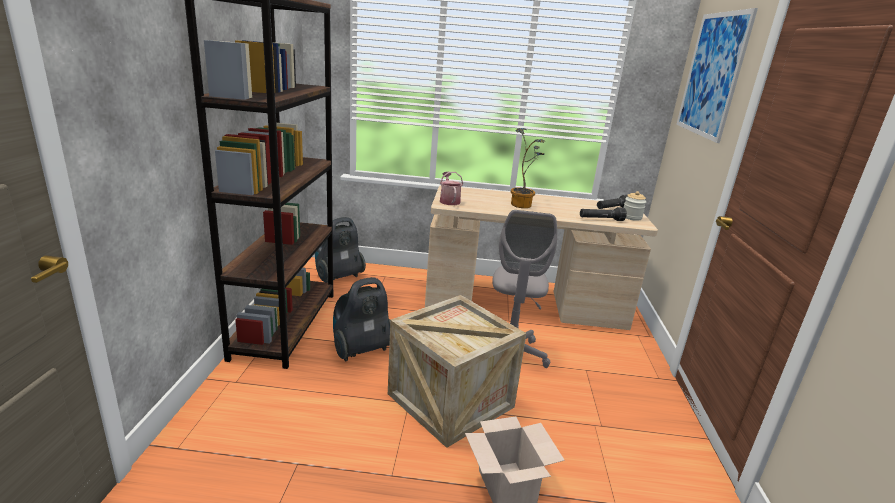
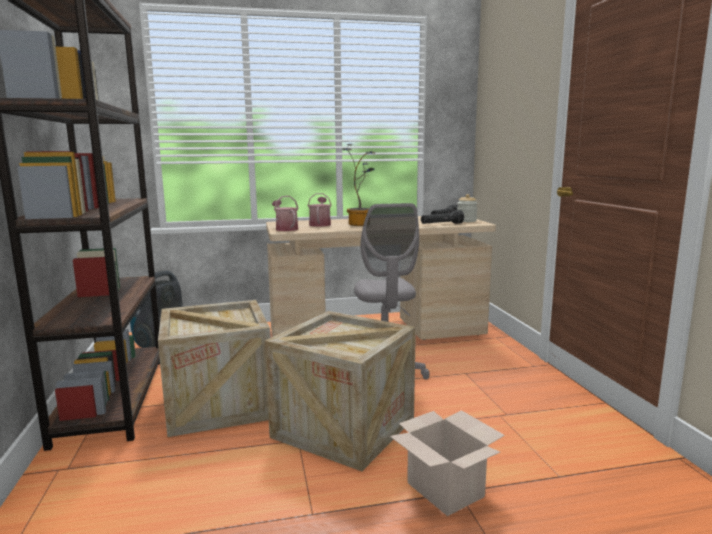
camera: 15 degrees left, 10 degrees down
(361, 350) = (218, 404): vacuum cleaner -> crate
(485, 198) = (320, 224): none -> watering can
(712, 75) = (511, 77): picture -> none

